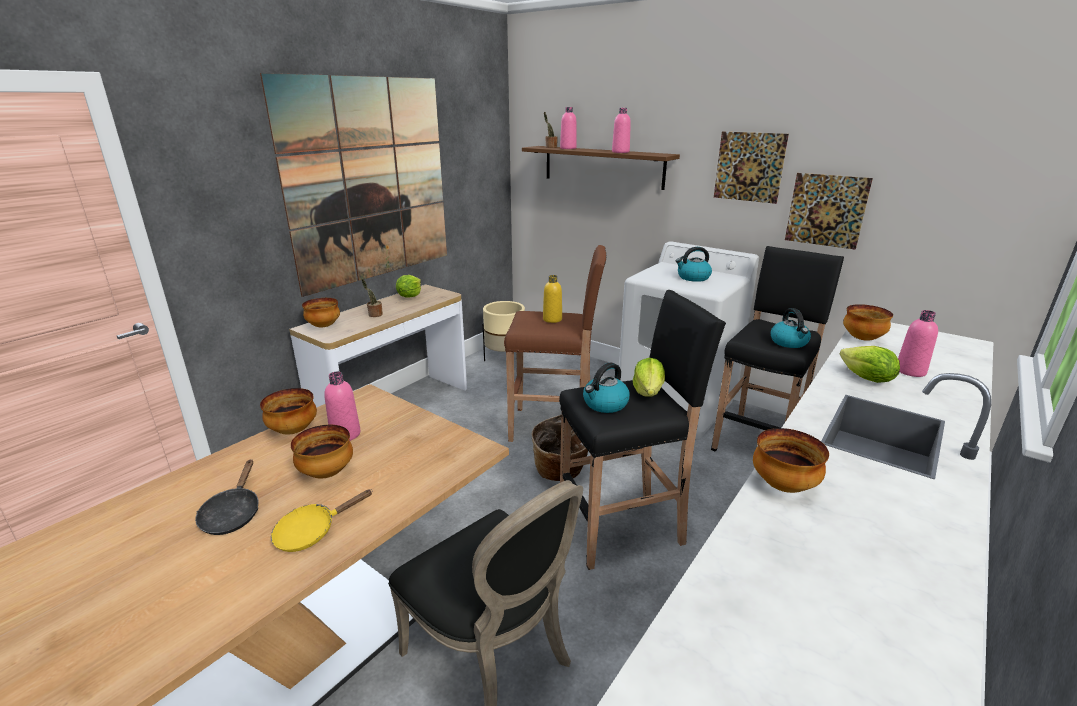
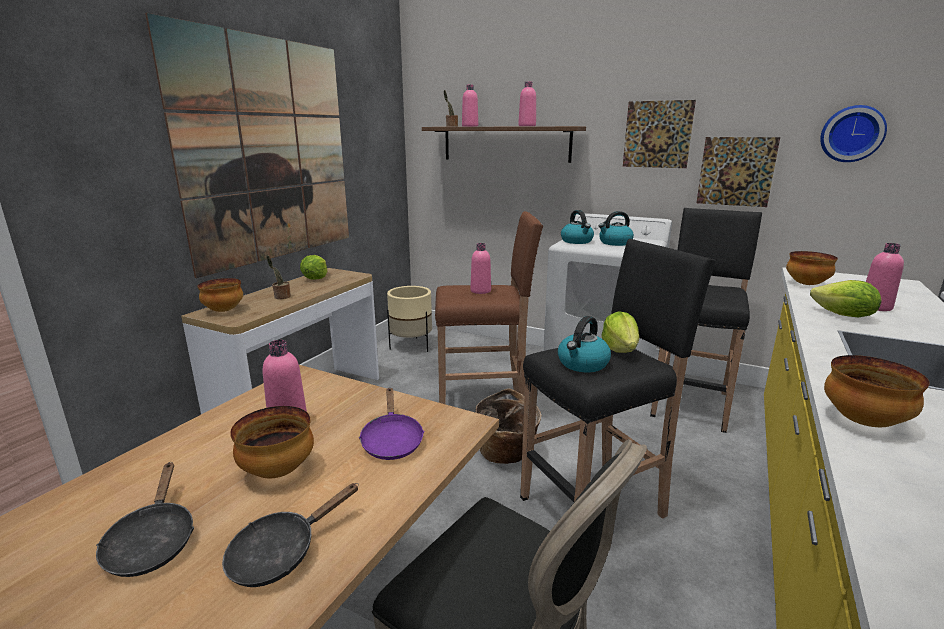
camera: 10 degrees left, 5 degrees down
(293, 430) = (216, 423): bowl -> none
(312, 532) = (280, 553): yellow frying pan -> black frying pan
(417, 458) = (392, 441): none -> purple frying pan
(552, 319) = (480, 291): yellow bottle -> pink bottle
(789, 342) = (725, 297): kettle -> kettle (577, 241)
(947, 179) = (851, 134): none -> wall clock

